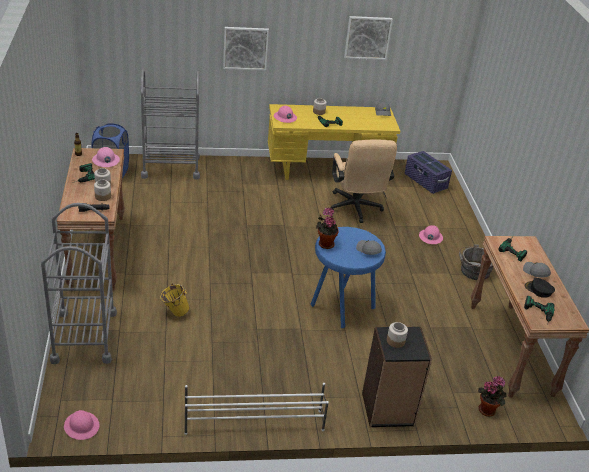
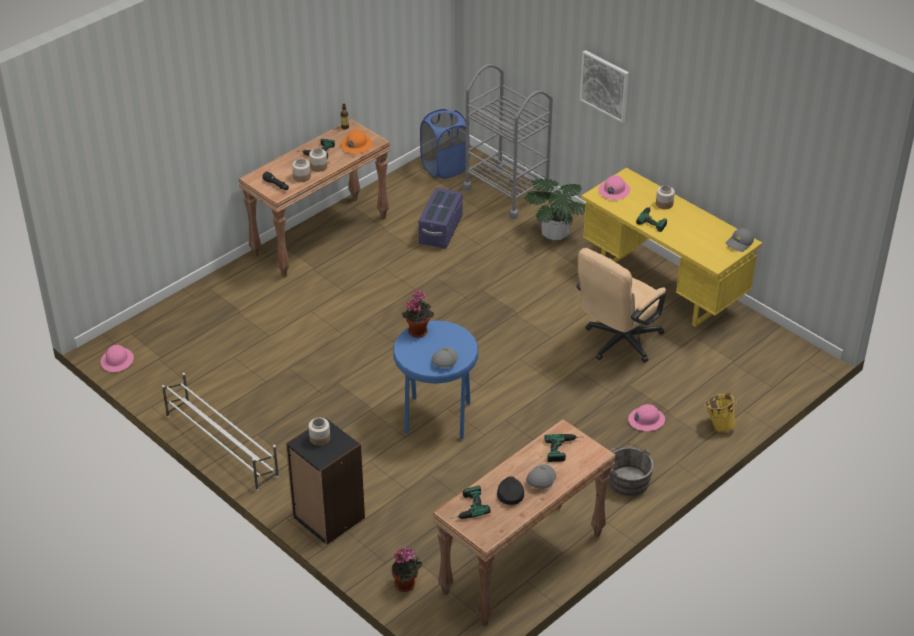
camera: 55 degrees right, 5 degrees up
(84, 337) = (210, 299): grey cart -> none
(105, 160) = (356, 145): pink hard hat -> orange hard hat
(174, 313) = (298, 326): yellow bucket -> yellow bucket (718, 425)
(233, 174) = (555, 234): none -> potted plant
(367, 37) = (737, 134): picture -> none
(425, 182) = (757, 364): purple storage box -> purple storage box (440, 230)

